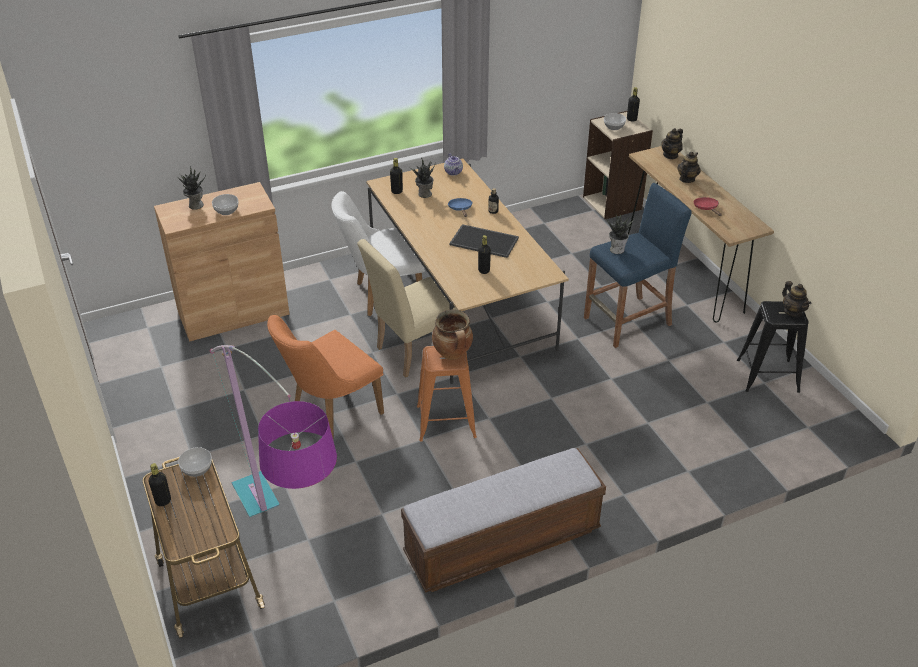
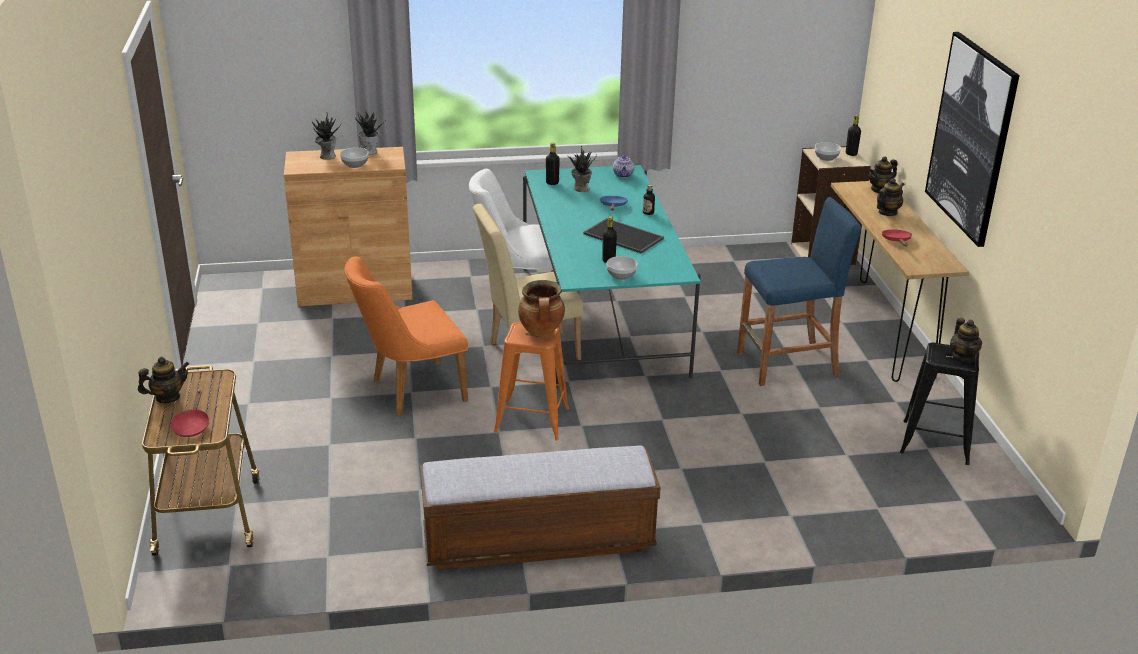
camera: 15 degrees right, 10 degrees down
(163, 501) = (167, 397): black bottle -> teapot
(196, 469) = (215, 378): bowl -> bowl (621, 275)
(201, 527) = (192, 425): none -> red frying pan
(290, 558) = (301, 510): floor lamp -> none
(460, 305) = (601, 319): beige dining table -> turquoise dining table
(617, 249) = (774, 266): potted plant -> potted plant (370, 151)
(769, 121) = (971, 138): none -> picture

